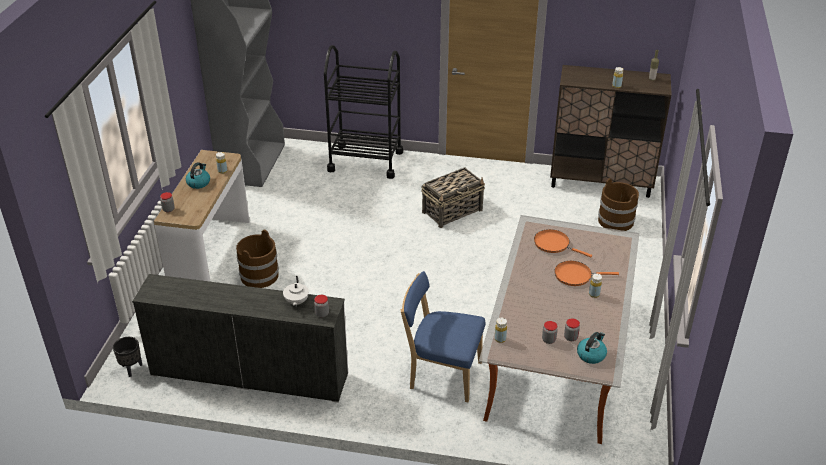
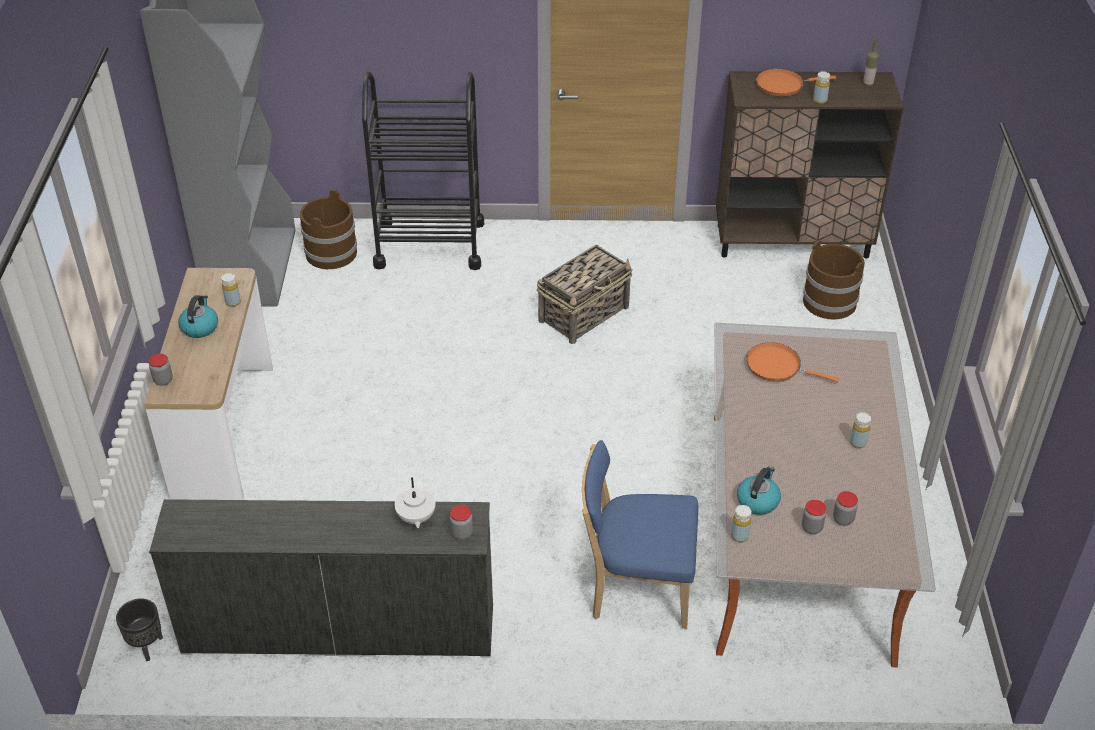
camera: 10 degrees left, 5 degrees up
(259, 275) = (312, 459): brown bucket -> brown bucket (331, 253)
(575, 275) = (823, 414): orange frying pan -> orange frying pan (783, 85)
(591, 354) = (880, 543): kettle -> kettle (758, 500)

